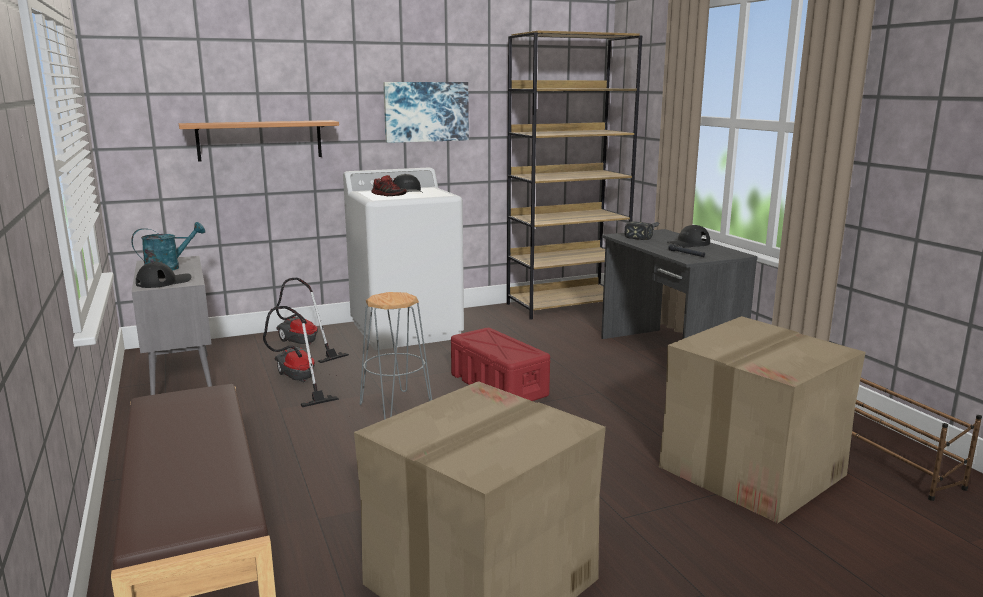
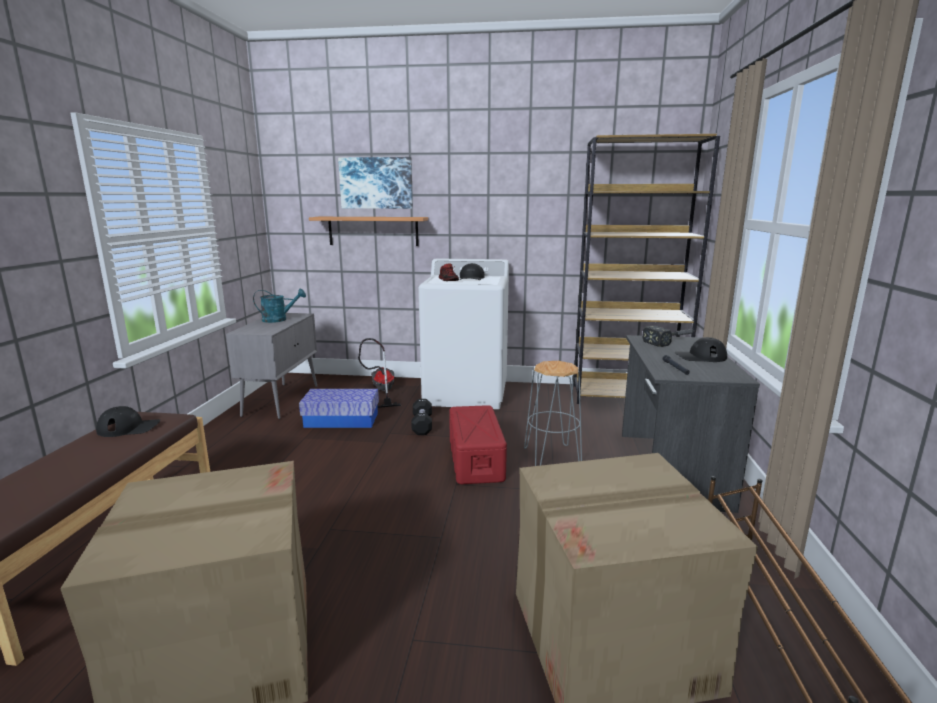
camera: 30 degrees right, 0 degrees up
(164, 282) = (255, 329): black cap -> black cap (129, 428)
(298, 382) = (341, 420): vacuum cleaner -> storage box
(395, 406) = (377, 457): grey stool -> grey stool (551, 456)
(401, 368) = (422, 425): none -> black dumbbell
(426, 111) = (507, 211): picture -> picture (376, 183)

